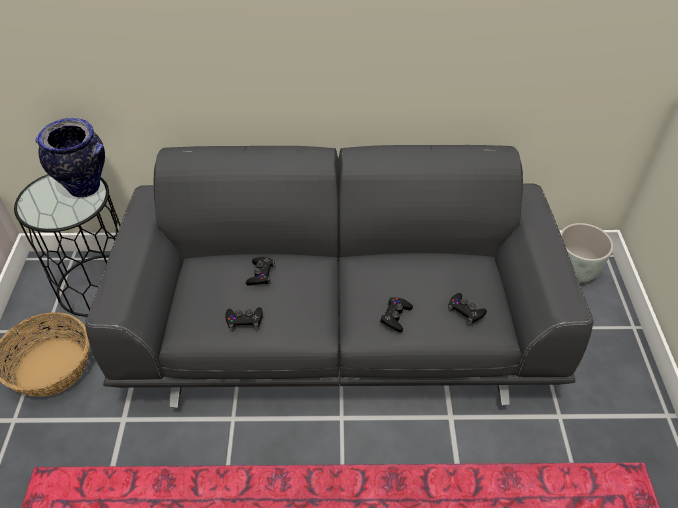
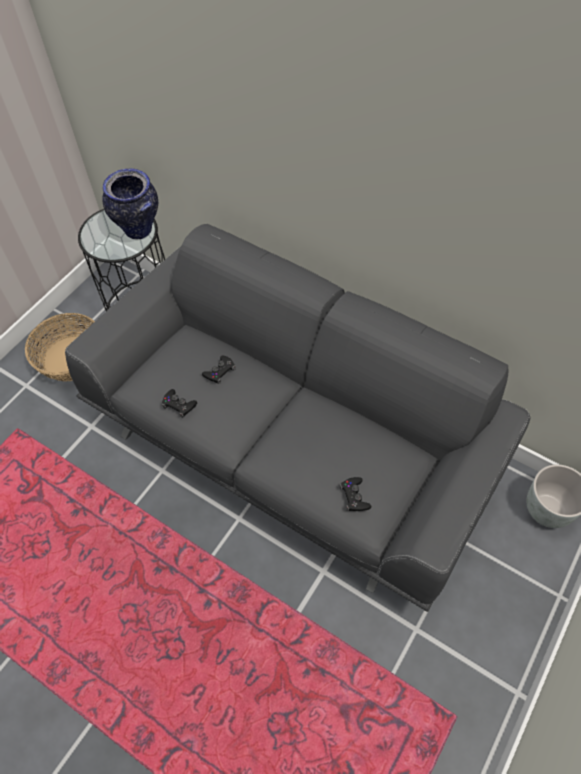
camera: 35 degrees right, 10 degrees up
(395, 316) = (293, 467): black game controller -> none

